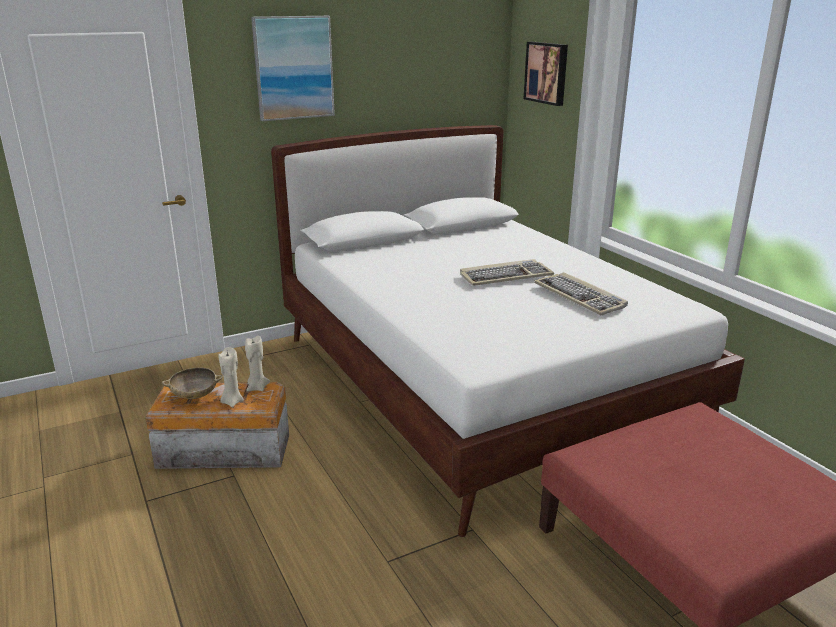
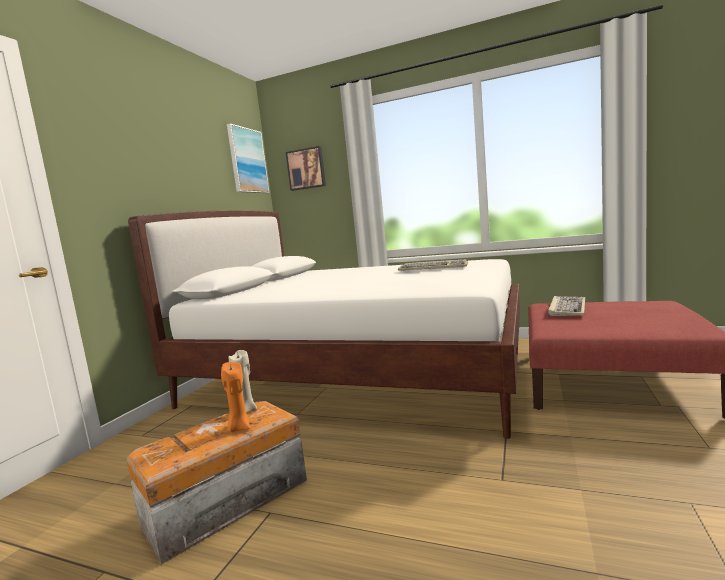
camera: 40 degrees left, 15 degrees down
(195, 396) = (187, 443): beige bowl -> none
(232, 402) = (239, 428): beige candle -> orange candle
(293, 68) = (134, 150): picture -> picture (247, 161)
(505, 276) = (372, 274): keyboard -> keyboard (567, 308)

